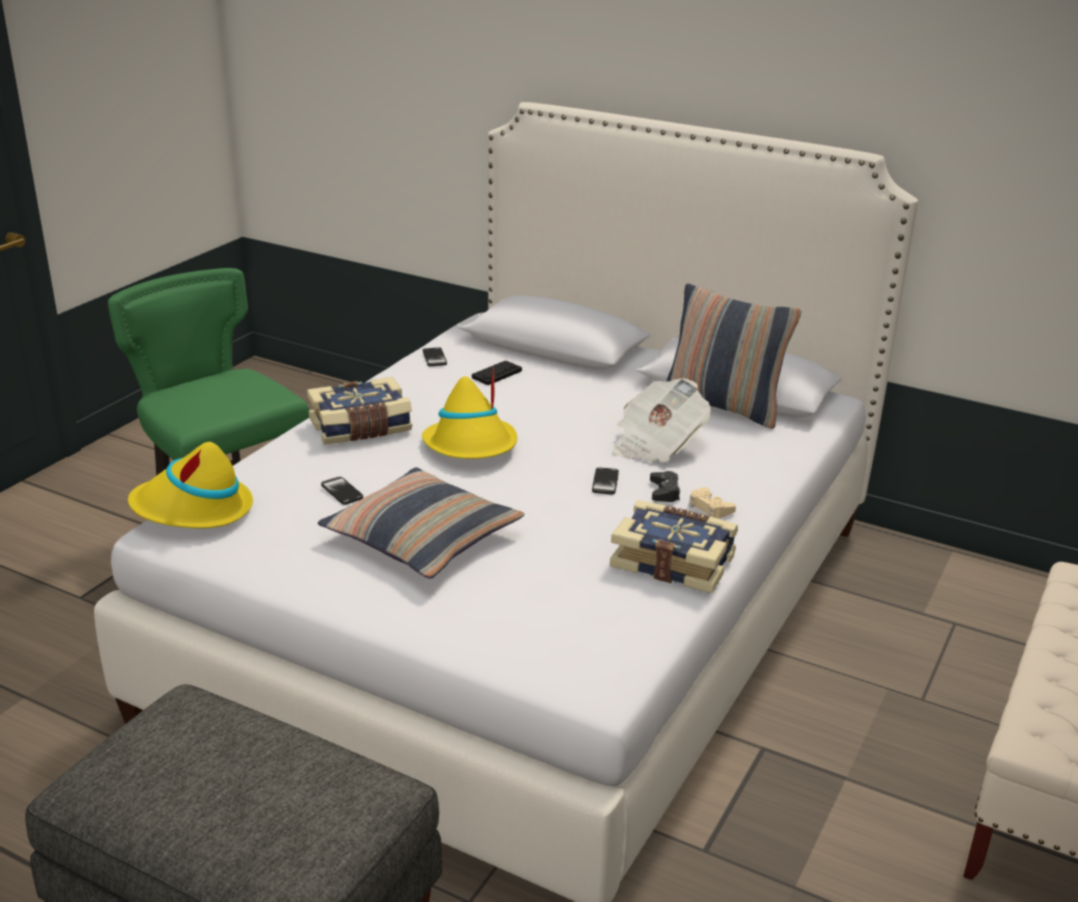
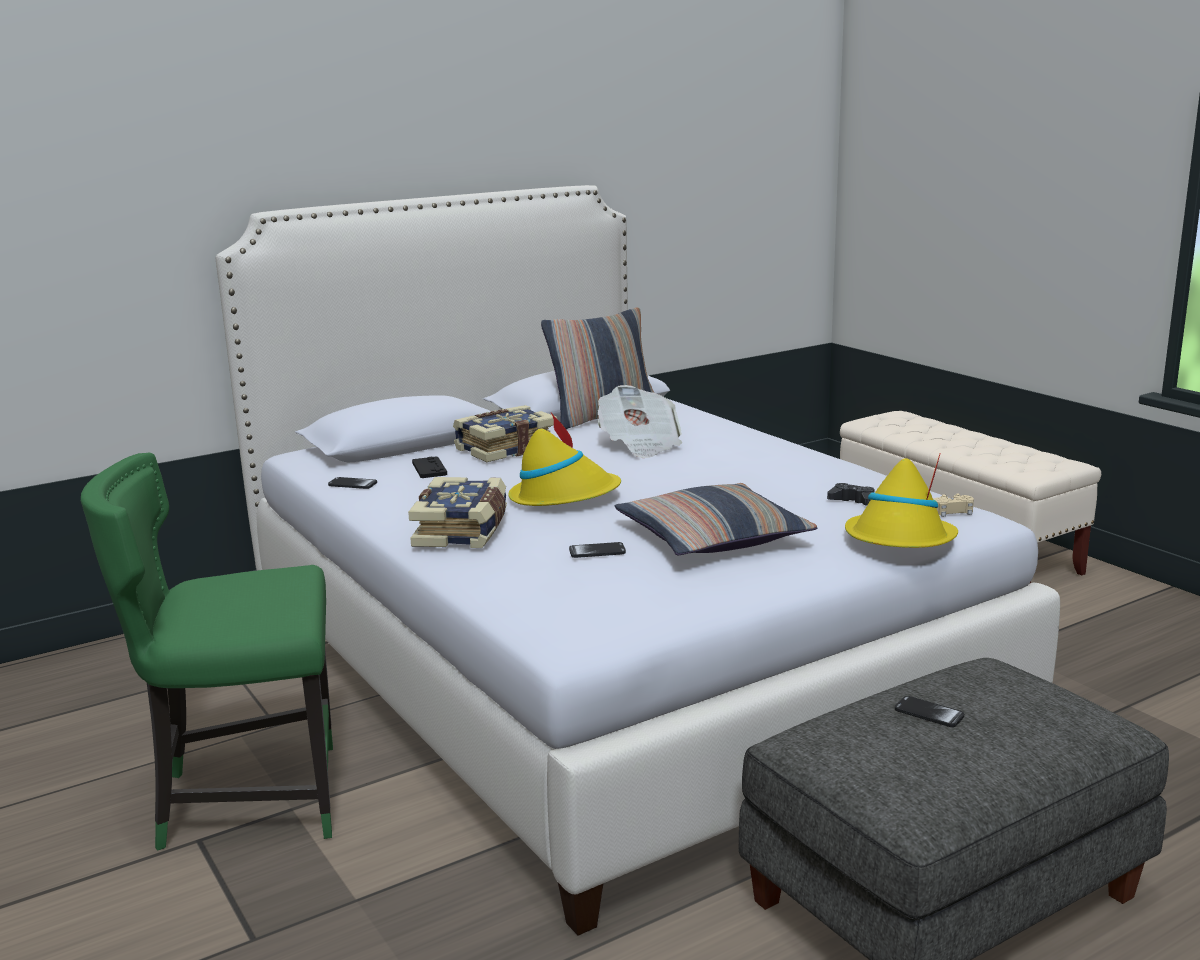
camera: 60 degrees left, 10 degrees down
(193, 510) = (553, 620): yellow hat -> yellow hat (900, 541)
(605, 482) = (684, 468): phone -> phone (929, 713)
(664, 492) = (721, 455): black game controller -> black game controller (852, 501)
(673, 561) = (827, 471): book -> book (505, 448)
(709, 508) = (759, 449): beige game controller -> beige game controller (950, 510)

